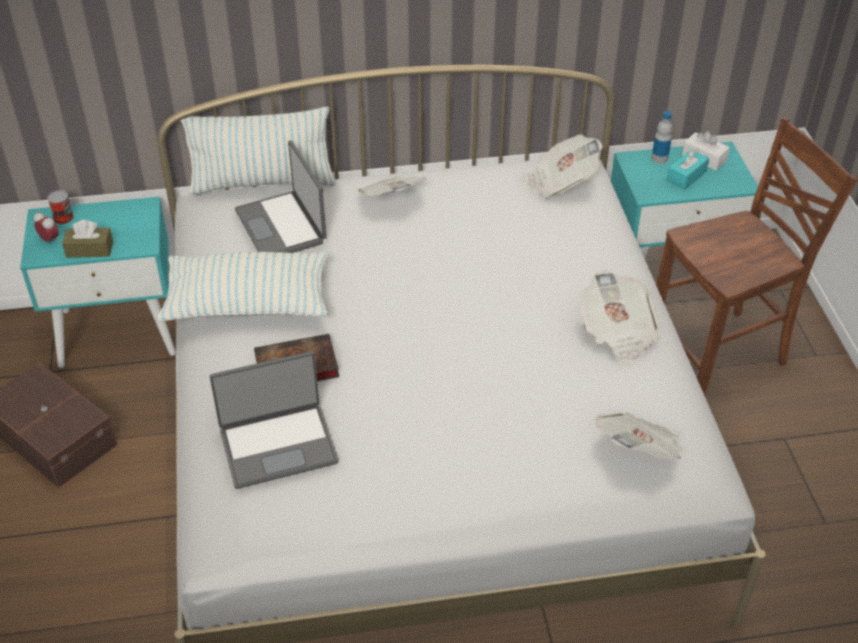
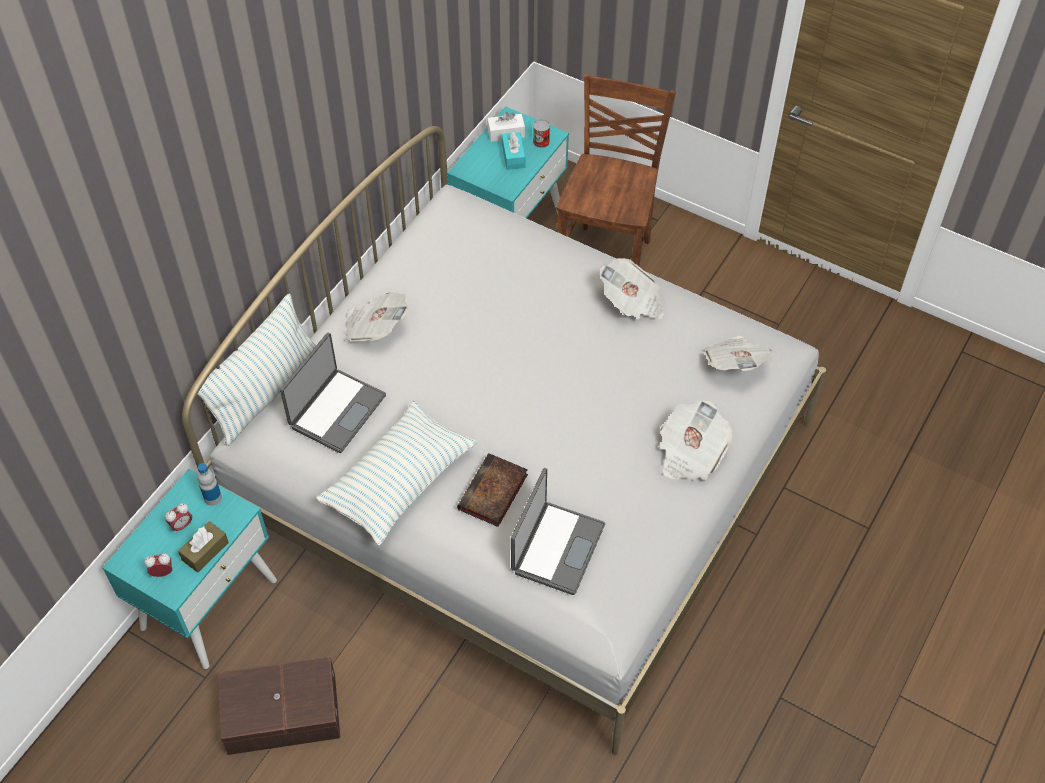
camera: 50 degrees left, 10 degrees up
(63, 218) = (143, 548): can -> can (541, 142)
(102, 224) = (182, 525): none -> alarm clock
(282, 226) = (336, 410): laptop -> laptop turned 75 degrees counterclockwise
(560, 182) = (462, 224): newspaper -> newspaper (690, 453)
(659, 158) = (480, 155): bottle -> bottle (213, 498)

